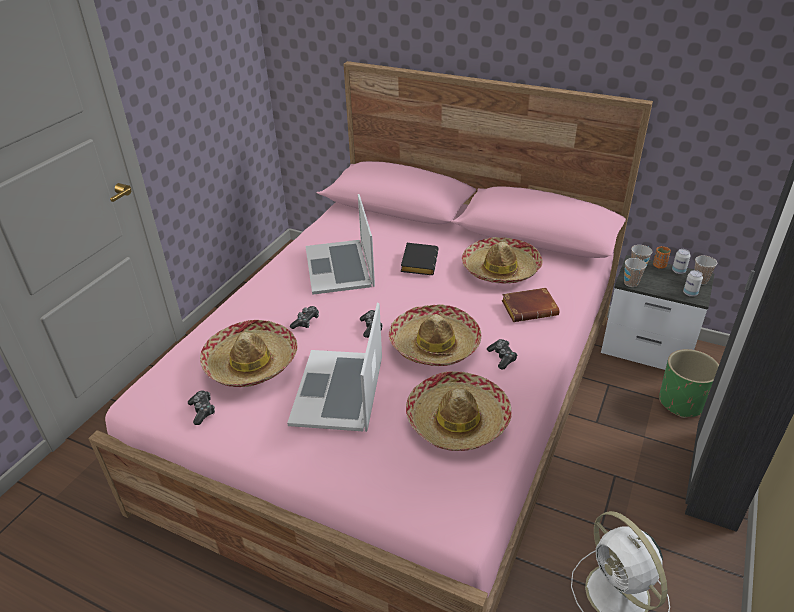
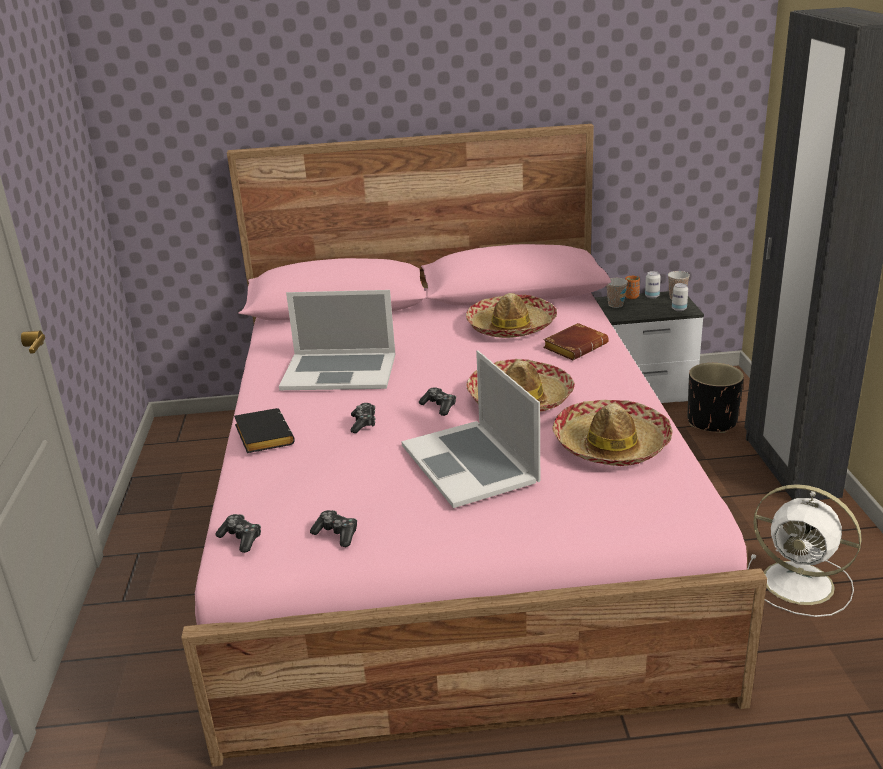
camera: 30 degrees left, 10 degrees down
(251, 362) = (346, 473): hat -> none
(340, 267) = (339, 371): laptop -> laptop turned 45 degrees counterclockwise
(418, 262) = (420, 344): black book -> black book (262, 436)
(502, 357) = (594, 388): game controller -> game controller (241, 538)
(631, 283) = (622, 316): cup -> none
(682, 402) = (712, 422): green planter -> black planter

